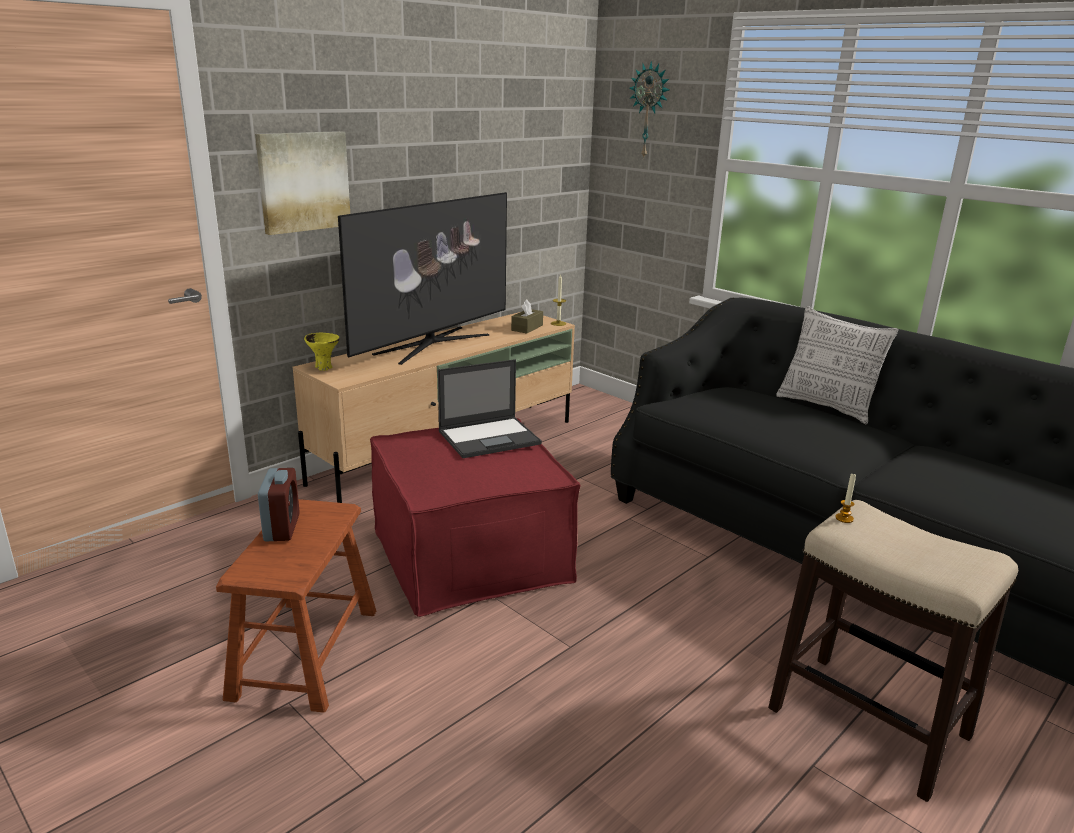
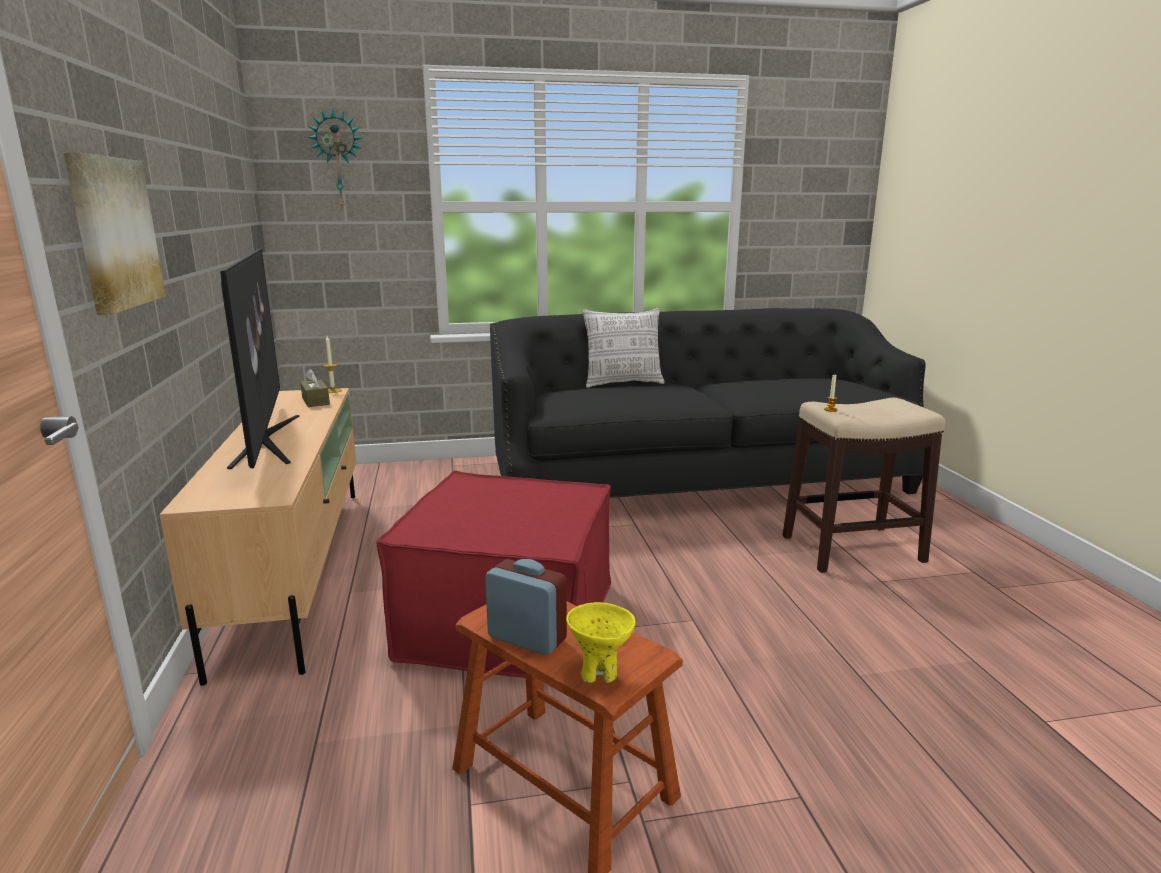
camera: 55 degrees left, 5 degrees down
(323, 367) = (208, 498): yellow bowl -> yellow bowl (599, 674)
(490, 437) = (482, 488): laptop -> none

